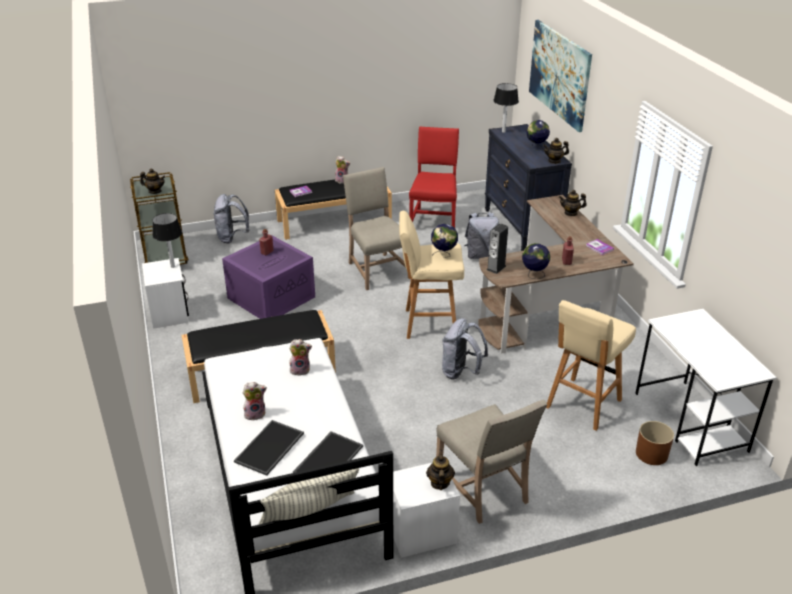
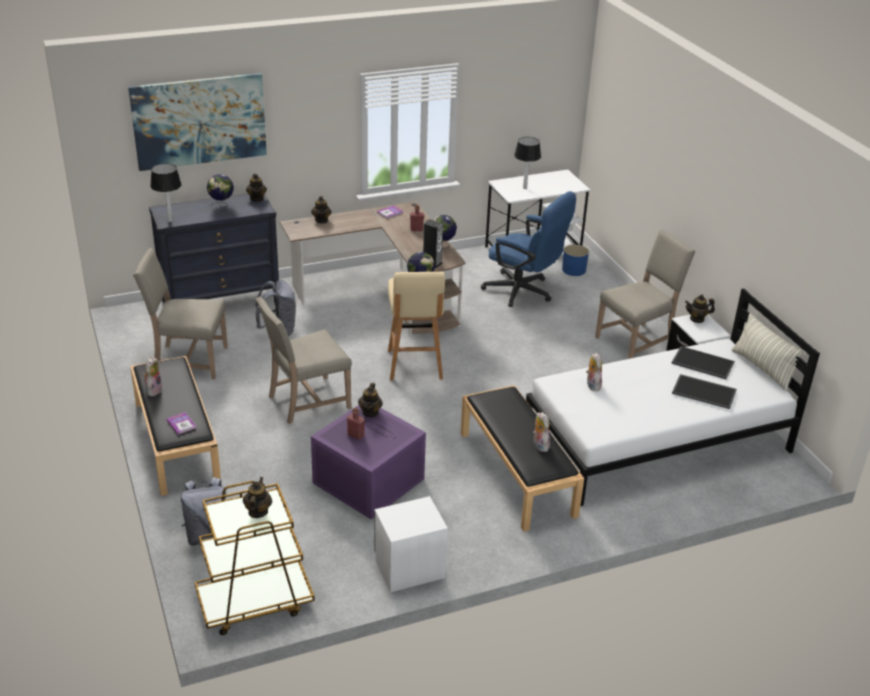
camera: 95 degrees left, 0 degrees up
(173, 266) = (398, 510): table lamp -> table lamp (525, 188)
(255, 414) = (663, 405): plush toy -> plush toy (539, 445)
(295, 258) = (370, 412): none -> teapot
(434, 220) = (188, 360): red chair -> beige chair
(461, 372) = (492, 348): grey backpack -> none
(582, 404) = (524, 292): beige stool -> blue office chair
(652, 454) = (574, 270): brown planter -> blue planter

